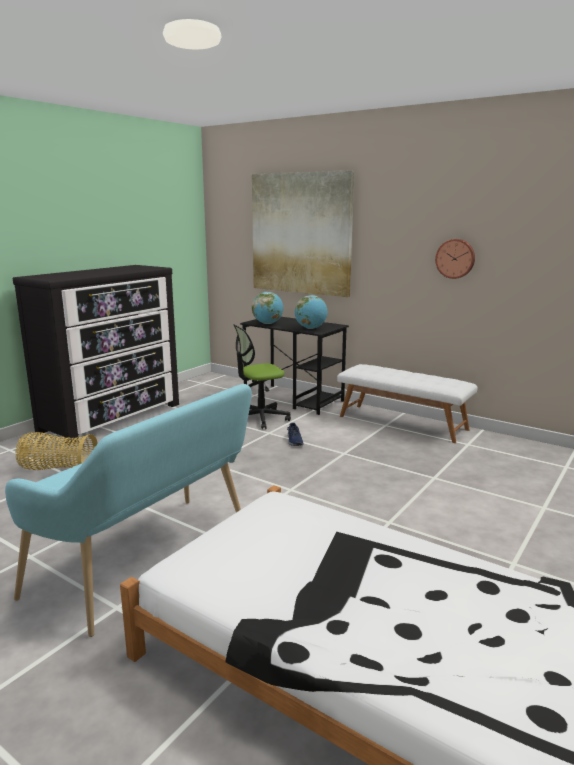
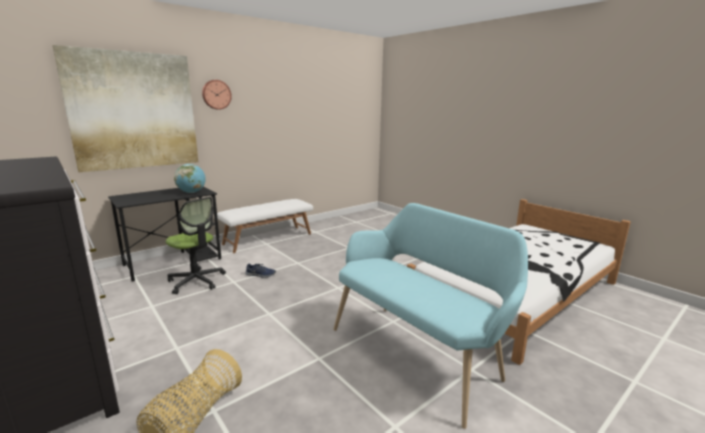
camera: 75 degrees left, 0 degrees up
(260, 418) = (196, 281): office chair -> office chair turned 45 degrees counterclockwise
(267, 323) = (144, 200): globe -> none
(455, 258) = (272, 123): wall clock -> wall clock (216, 94)

